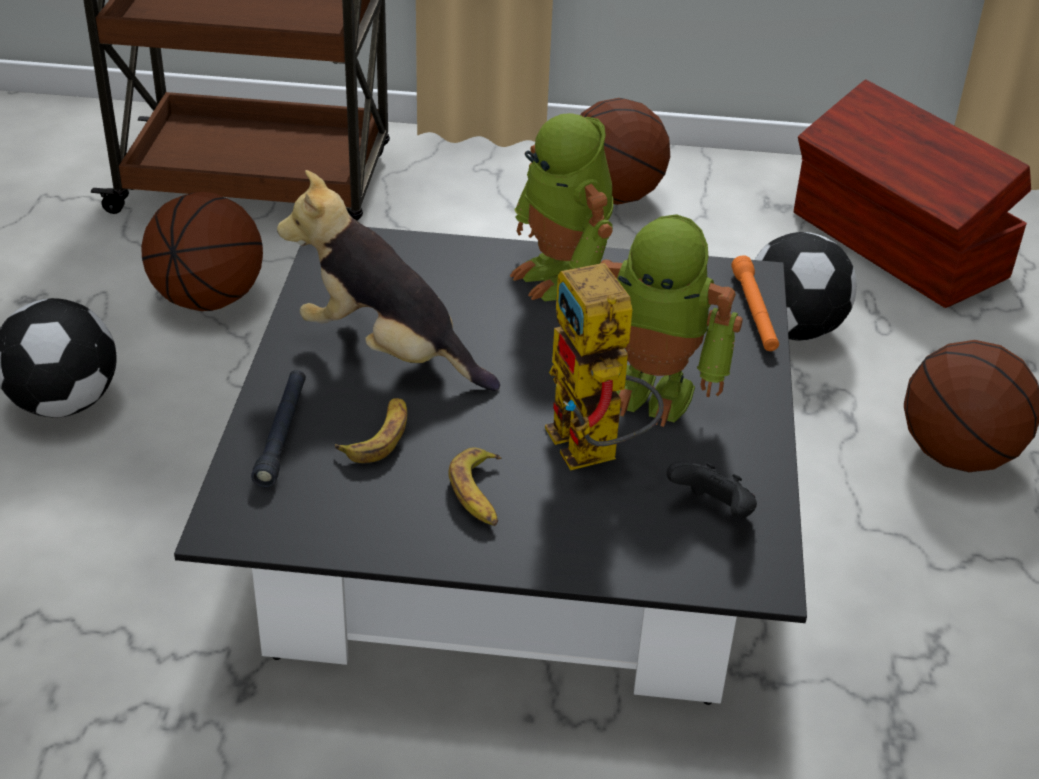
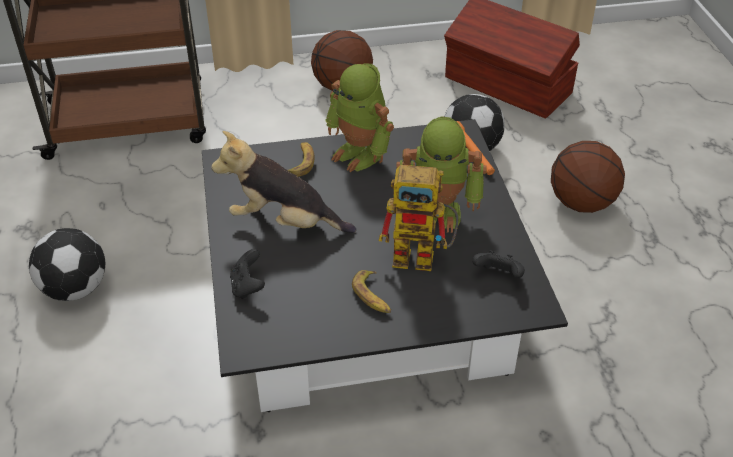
camera: 15 degrees left, 5 degrees up
(208, 298) = (133, 202): basketball -> none
(282, 434) = (248, 287): black flashlight -> black game controller
(378, 436) = (302, 275): banana -> banana (301, 162)
(595, 453) = (423, 256): toy robot -> toy robot turned 45 degrees counterclockwise

